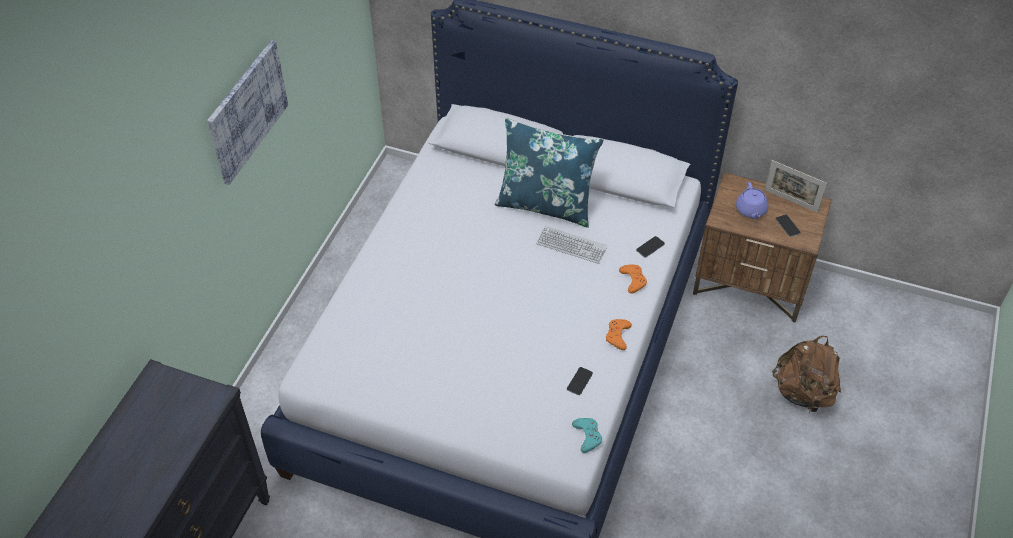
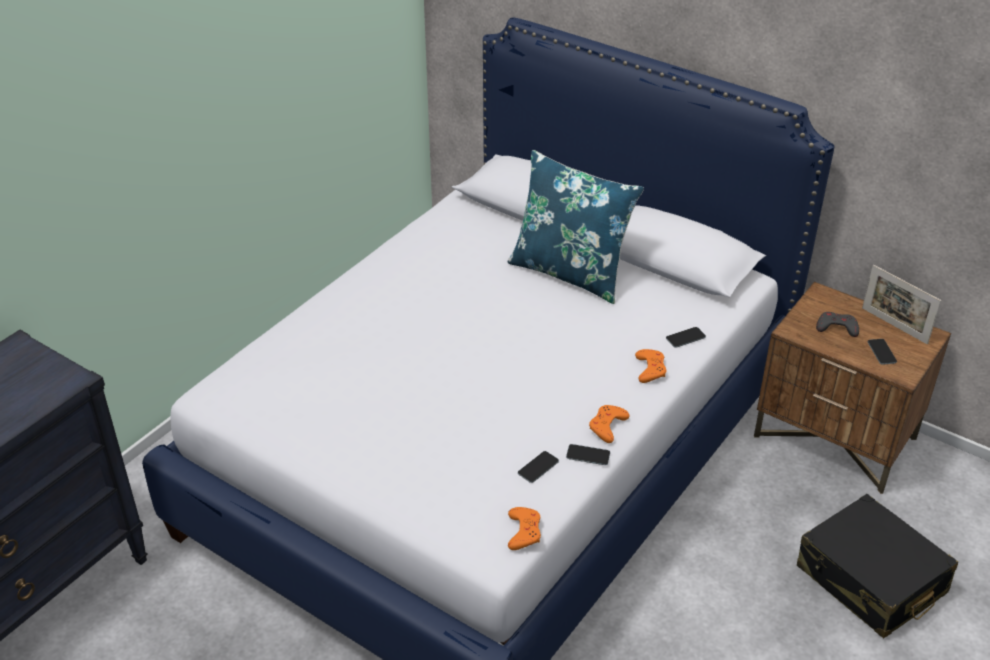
camera: 15 degrees right, 10 degrees down
(247, 111) = (218, 79): picture -> none
(571, 245) = (585, 319): keyboard -> none
(587, 436) = (524, 531): turquoise game controller -> orange game controller
(612, 363) = (588, 455): none -> phone
(751, 210) = (836, 327): purple teapot -> grey game controller
(803, 393) = (870, 580): brown backpack -> black suitcase

